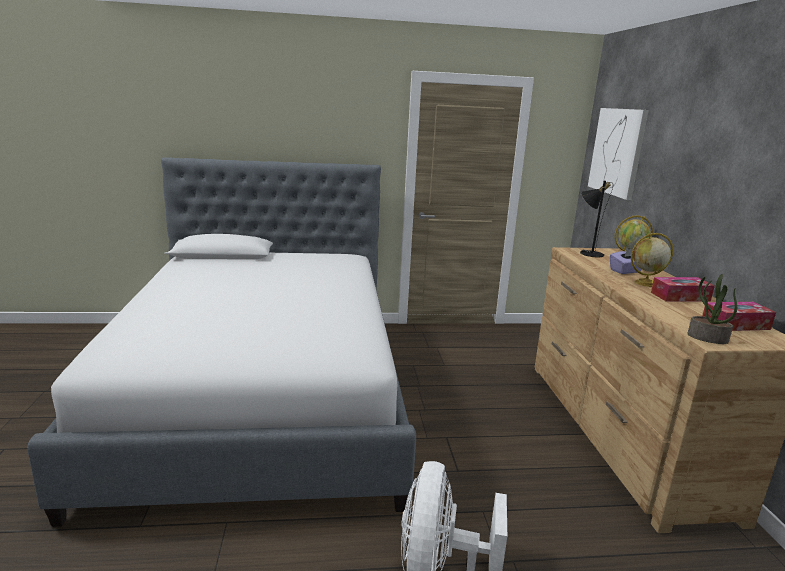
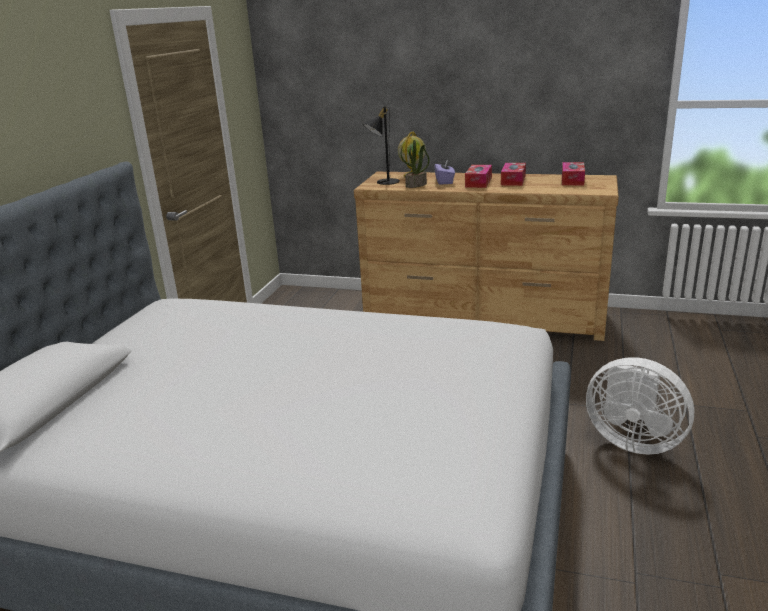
camera: 65 degrees left, 5 degrees up
(617, 151) = (325, 78): picture -> none
(645, 283) = (478, 182): globe -> tissue box
(707, 338) = (597, 191): potted plant -> potted plant (416, 185)

